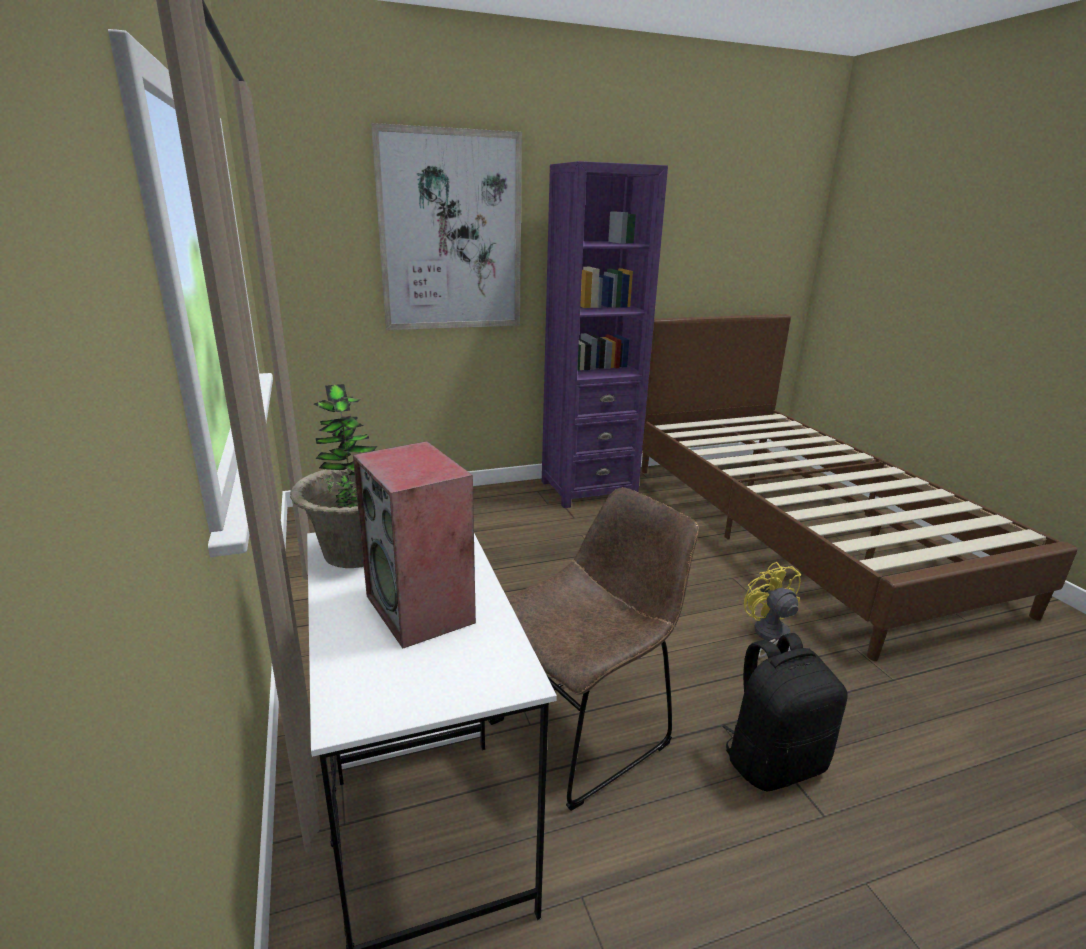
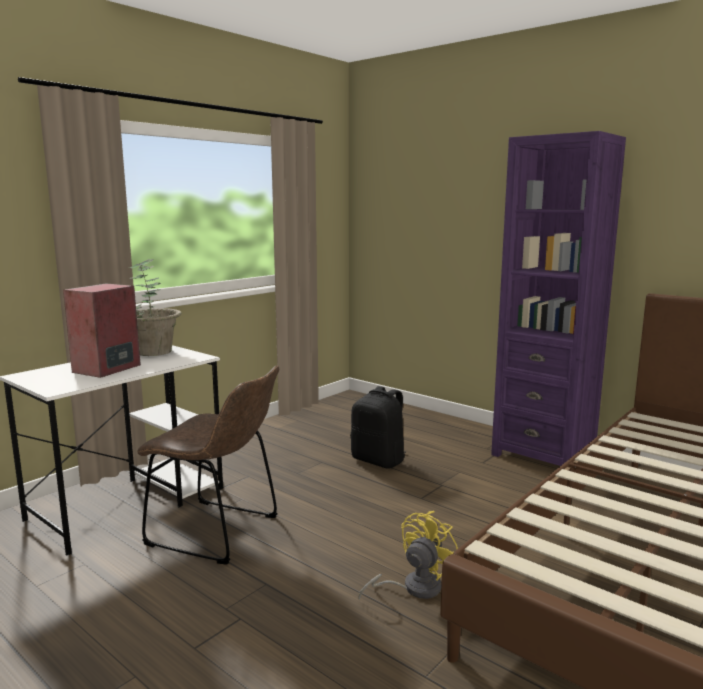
camera: 60 degrees right, 10 degrees down
(451, 233) = (463, 203): picture -> none
(773, 761) = (240, 614): black backpack -> black backpack (379, 460)

